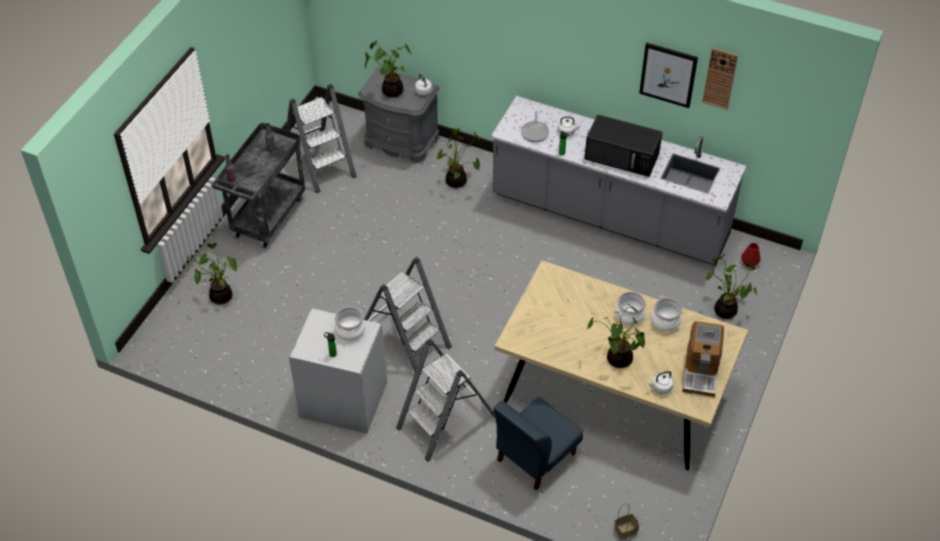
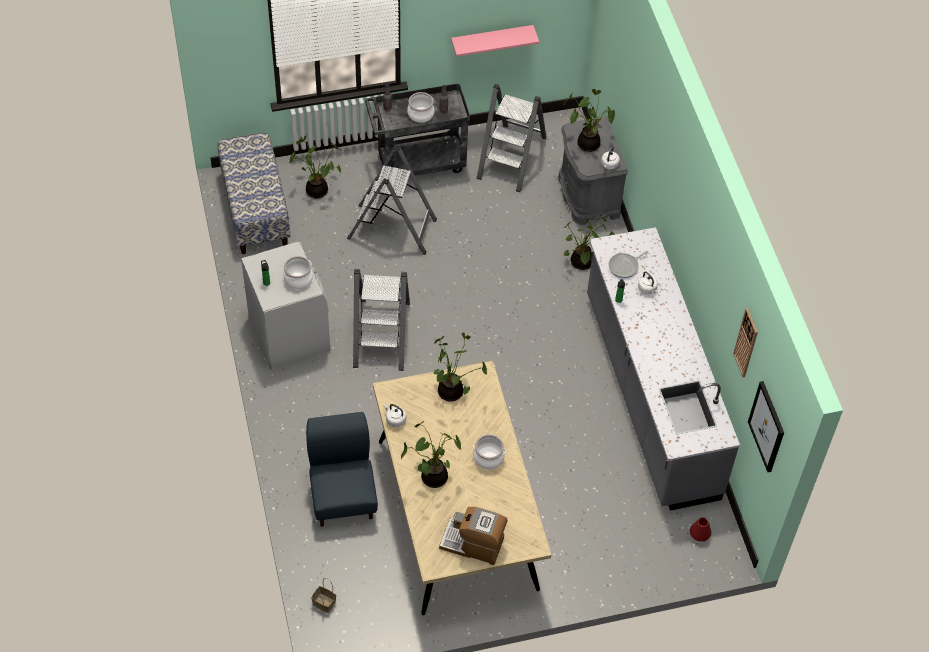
camera: 50 degrees right, 5 degrees up
(195, 348) = (255, 210): none -> bench
(257, 70) = (491, 40): none -> pink shelf
(447, 420) = (327, 414): grey step ladder -> grey step ladder (393, 228)
(535, 457) = (343, 496): blue chair -> blue chair turned 75 degrees clockwise
(623, 156) = (658, 346): black microwave -> none
(660, 388) = (429, 524): white kettle -> white kettle (395, 419)
(666, 321) = (505, 488): cooking pot -> cooking pot (421, 114)
(668, 74) = (725, 305): picture -> picture (767, 426)
(700, 371) = (473, 543): coffee machine -> coffee machine turned 45 degrees clockwise
(726, 309) = (625, 547): potted plant -> potted plant (453, 391)

